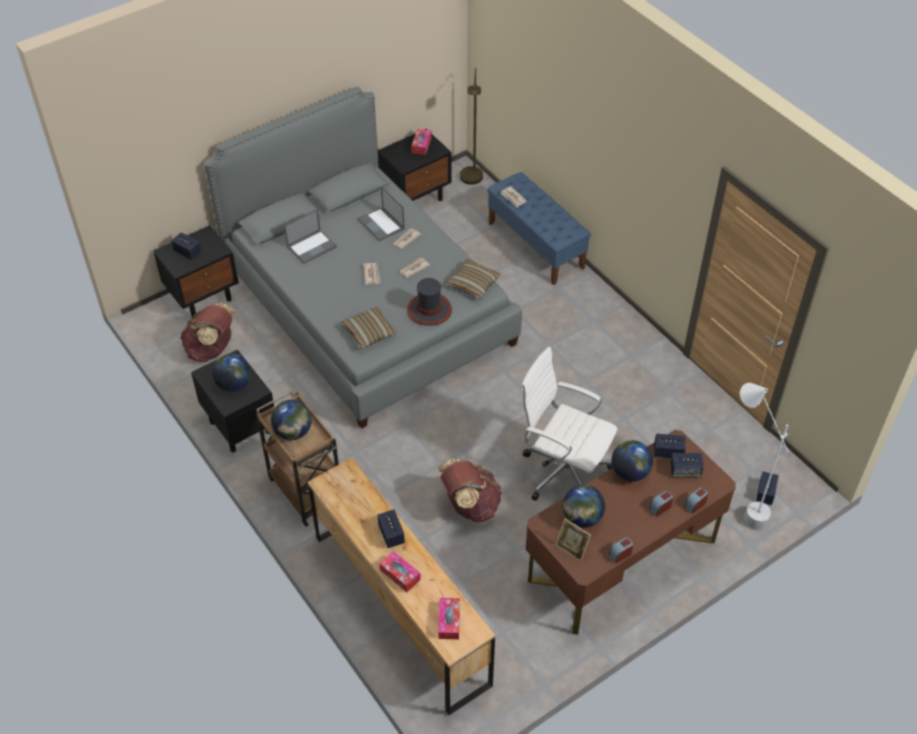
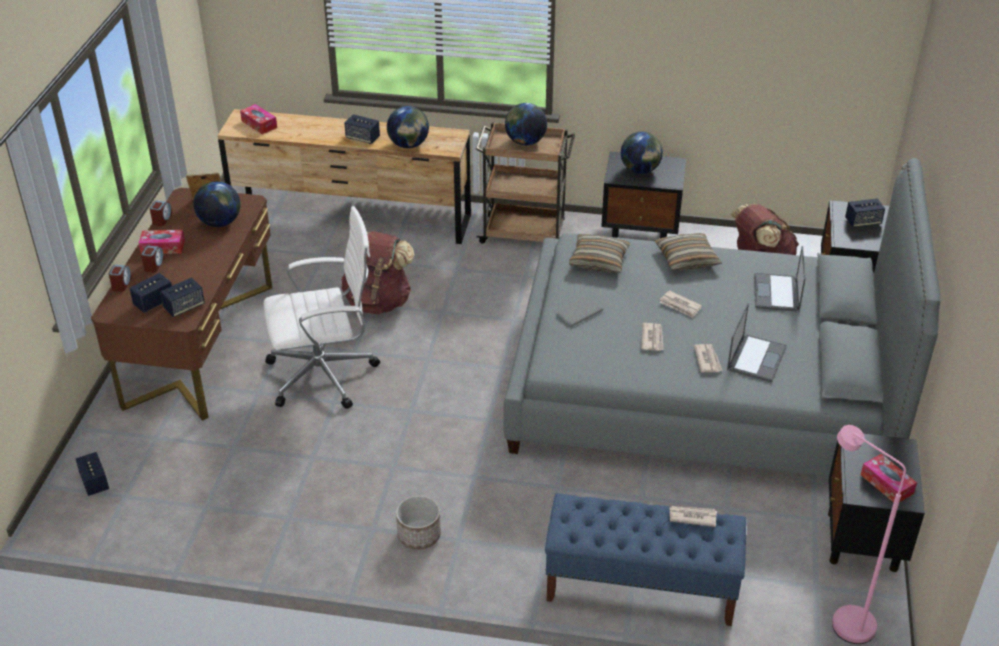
camera: 135 degrees right, 10 degrees down
(381, 224) = (756, 358): laptop -> laptop turned 105 degrees clockwise
(400, 575) = (326, 125): tissue box -> tissue box (163, 247)
(429, 310) = (577, 312): hat -> grey book
(472, 181) = (842, 620): brown floor lamp -> pink floor lamp
(473, 284) = (574, 363): pillow -> pillow (687, 259)
(610, 336) = (419, 535): none -> planter
(630, 472) = (208, 273): globe -> globe (408, 145)
(740, 507) = (114, 453): white floor lamp -> none

